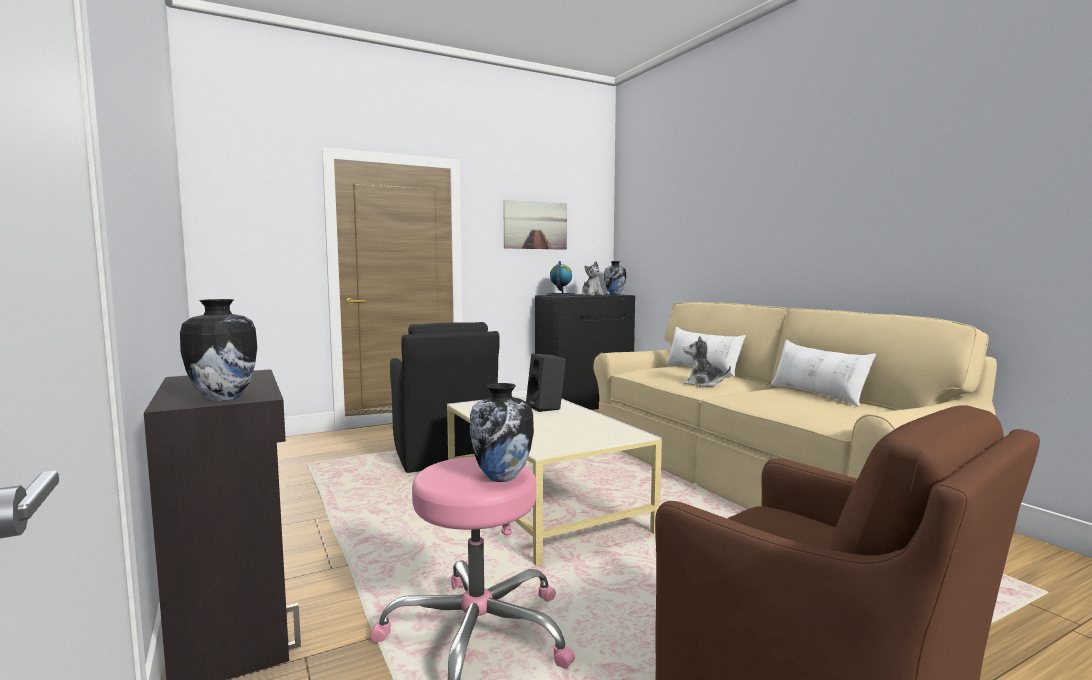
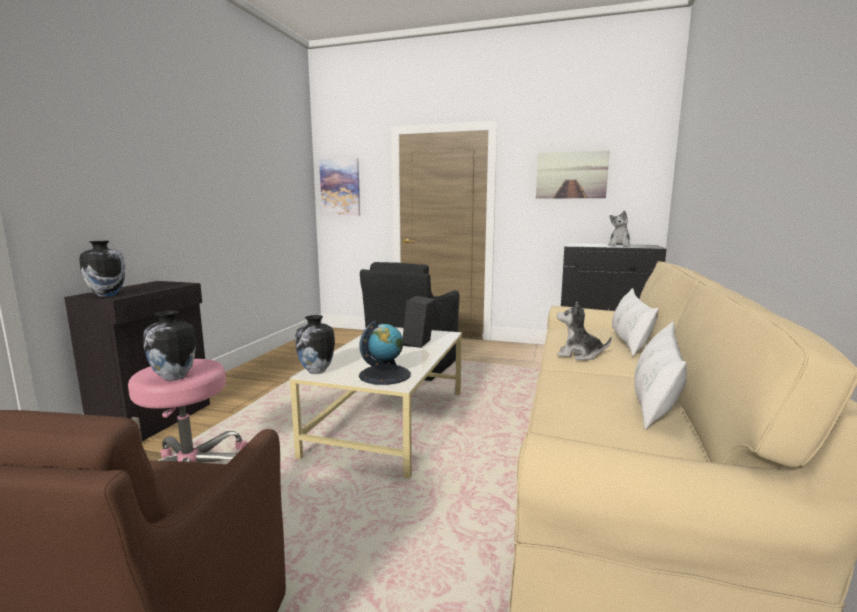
camera: 45 degrees right, 5 degrees up
(236, 225) = (340, 187): none -> picture
(560, 295) = (583, 244): globe -> globe (384, 375)
(615, 294) = (654, 246): vase -> vase (316, 371)
(703, 384) = (579, 355): plush toy -> plush toy turned 45 degrees counterclockwise

